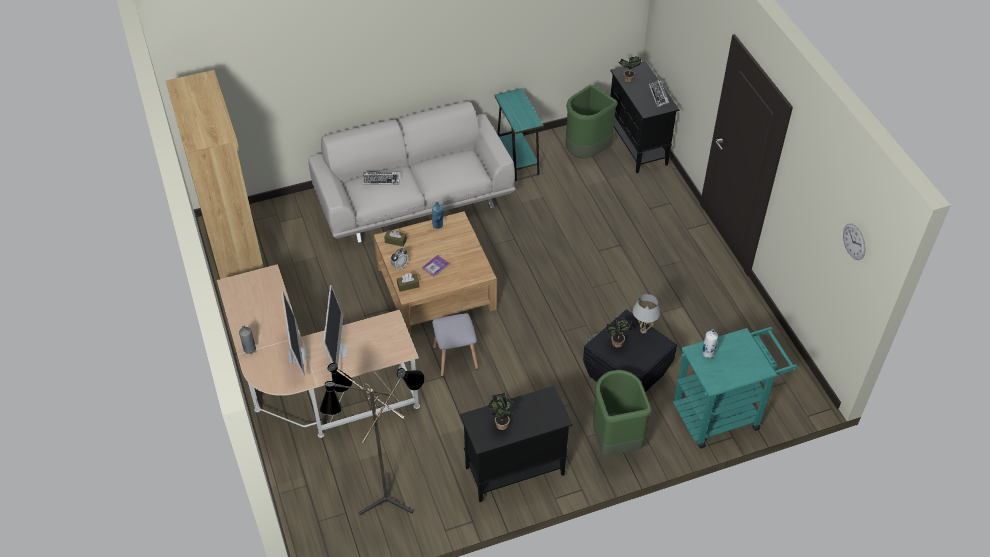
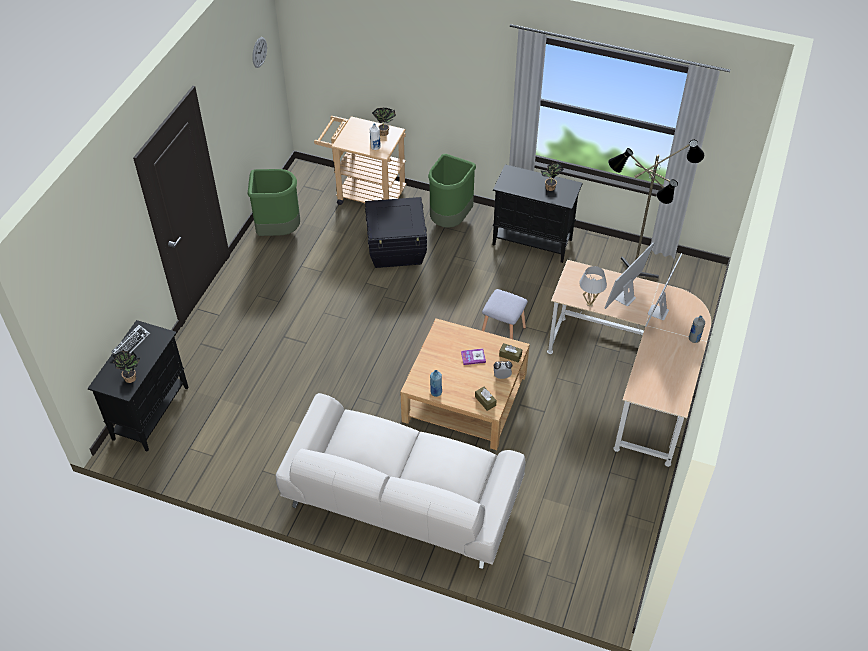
camera: 140 degrees left, 0 degrees up
(240, 268) = (624, 533): brown bookcase -> none
(381, 180) = (444, 468): keyboard -> none
(517, 160) = (267, 473): turquoise side table -> none
(586, 152) = (199, 438): green trash can -> green trash can (278, 231)
(617, 344) = (404, 223): potted plant -> potted plant (385, 132)
(643, 331) = (376, 220): white table lamp -> white table lamp (589, 304)
(723, 413) = (365, 194): turquoise cart -> beige cart

